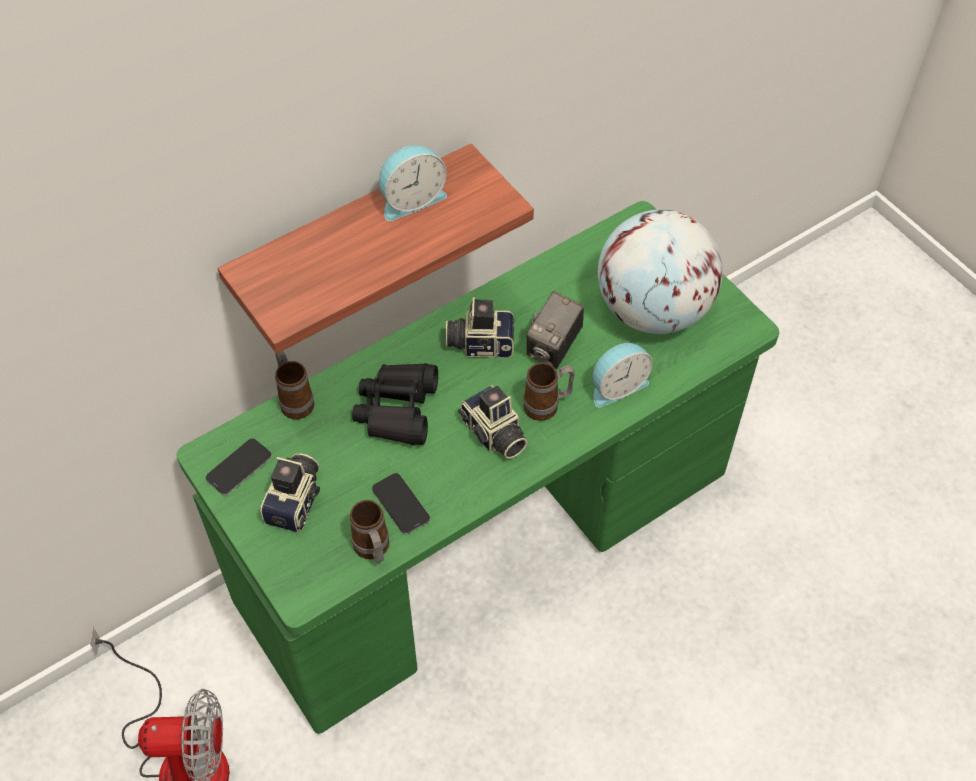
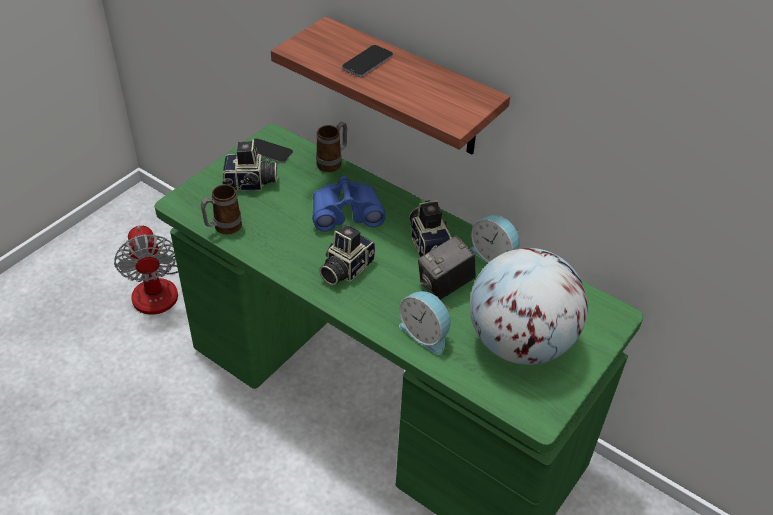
camera: 70 degrees right, 10 degrees down
(397, 409) = (346, 212): black binoculars -> blue binoculars
(400, 504) = (265, 233): phone -> phone (367, 62)
(411, 199) = (432, 78): alarm clock -> alarm clock (494, 256)
(547, 406) = (386, 294): mug -> none
(553, 348) = (445, 286): camera -> camera turned 45 degrees counterclockwise

